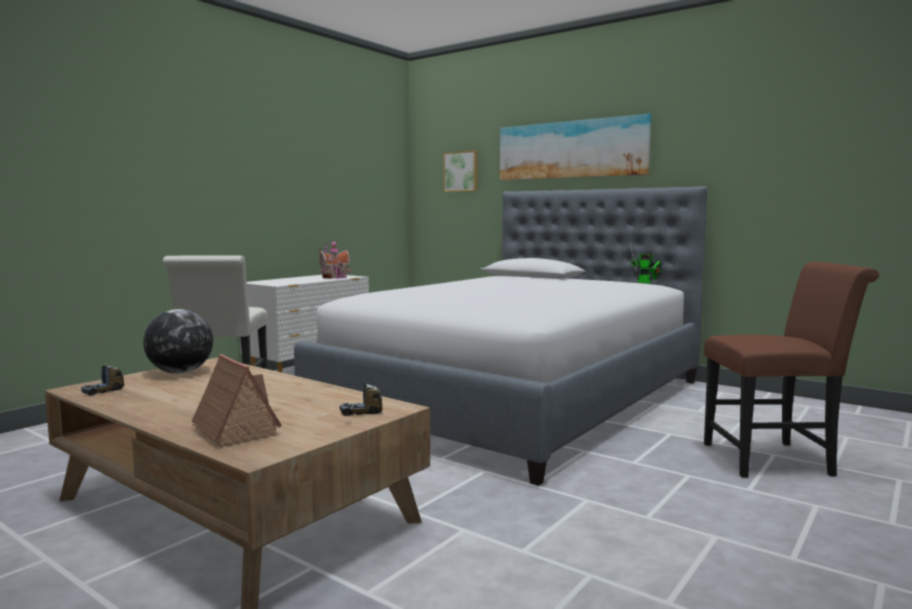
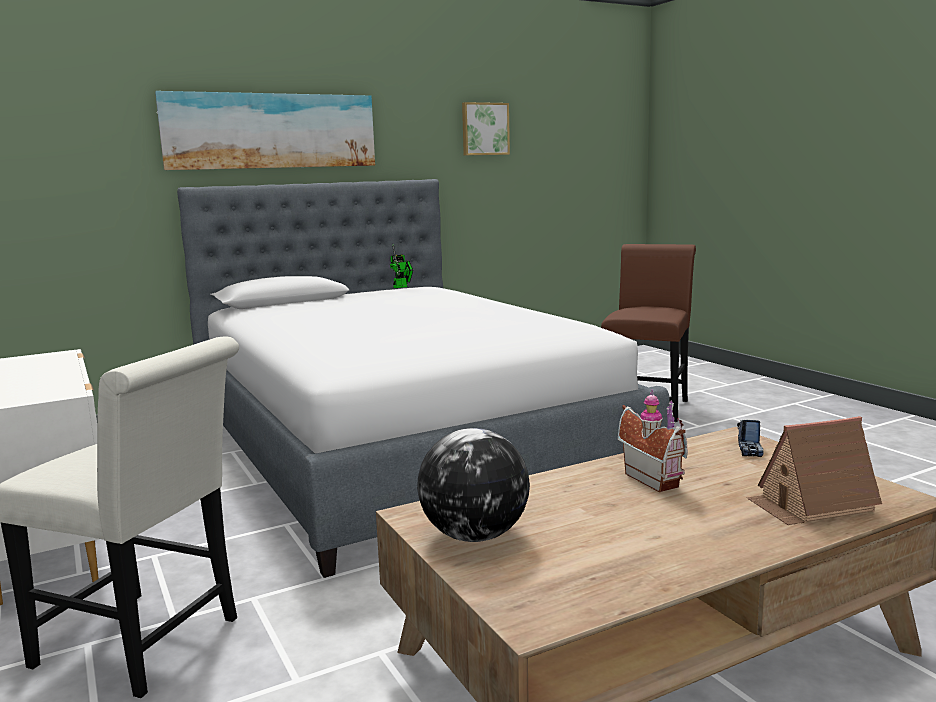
camera: 65 degrees left, 5 degrees up
(103, 391) = (569, 593): toy truck -> none
(336, 277) = (49, 362): toy house -> toy house (655, 479)
(461, 171) = (77, 155): picture -> picture (484, 129)

